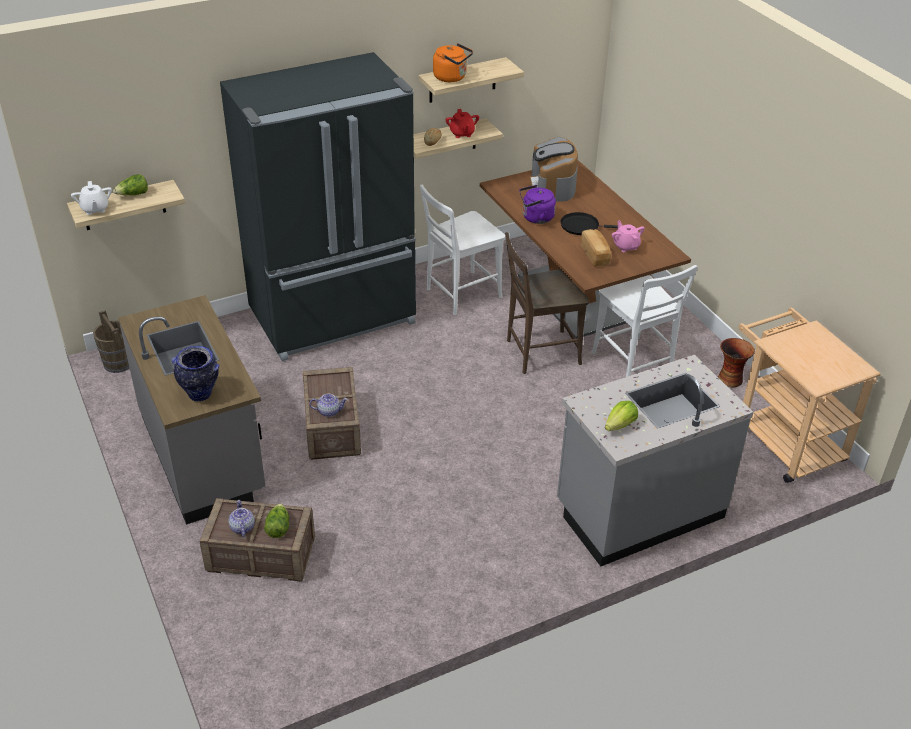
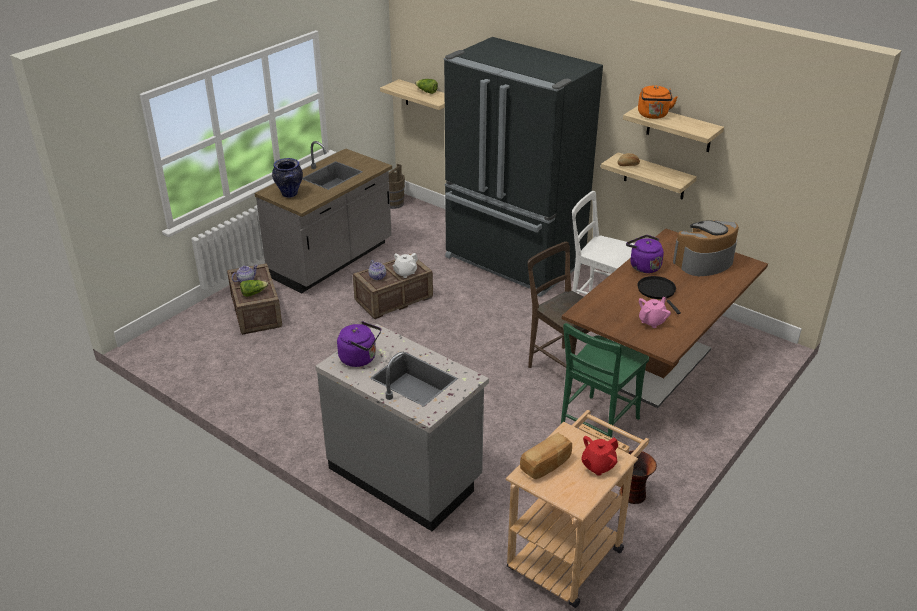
camera: 65 degrees right, 5 degrees down
(95, 209) = (399, 87): white teapot -> white teapot (405, 273)
(462, 134) = (656, 173): red teapot -> red teapot (598, 465)
(595, 255) = (620, 308): bread -> bread (546, 465)
(620, 425) = (360, 358): lettuce -> purple kettle
(634, 365) = (597, 426): white chair -> green chair

